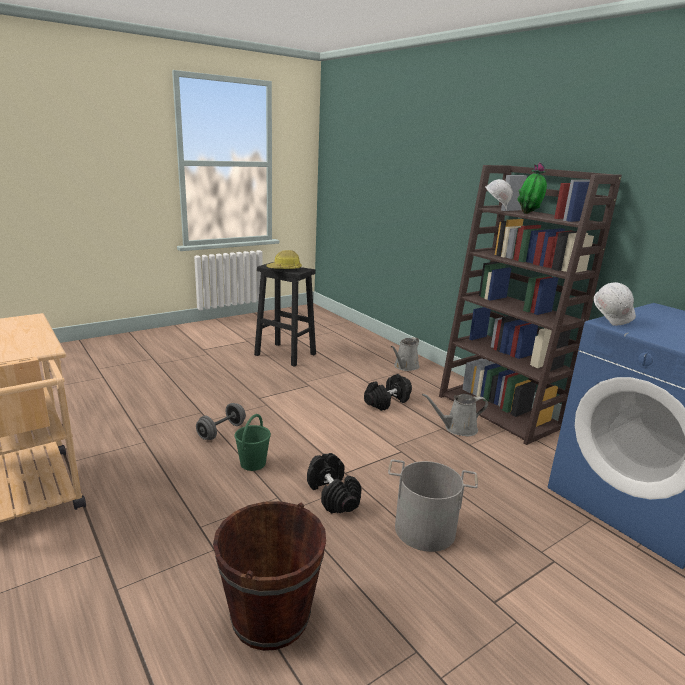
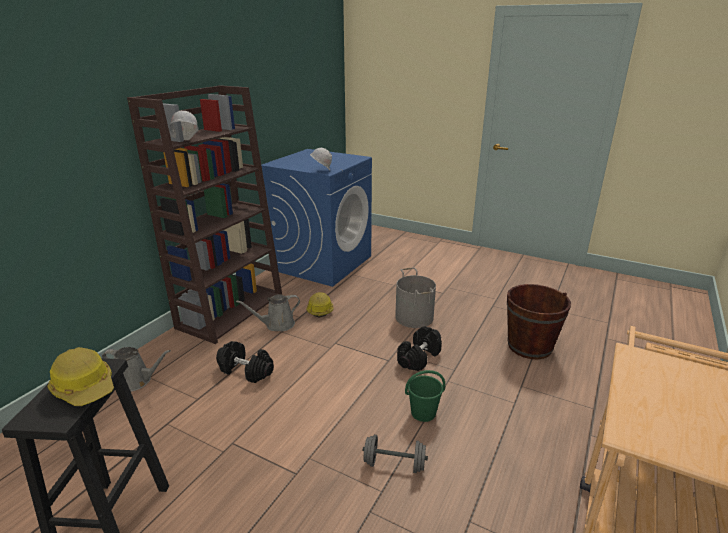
camera: 115 degrees left, 5 degrees up
(457, 428) = (277, 325): grey watering can -> grey watering can turned 105 degrees clockwise
(481, 461) = (320, 309): none -> hard hat
(529, 214) = (199, 135): potted plant -> none

